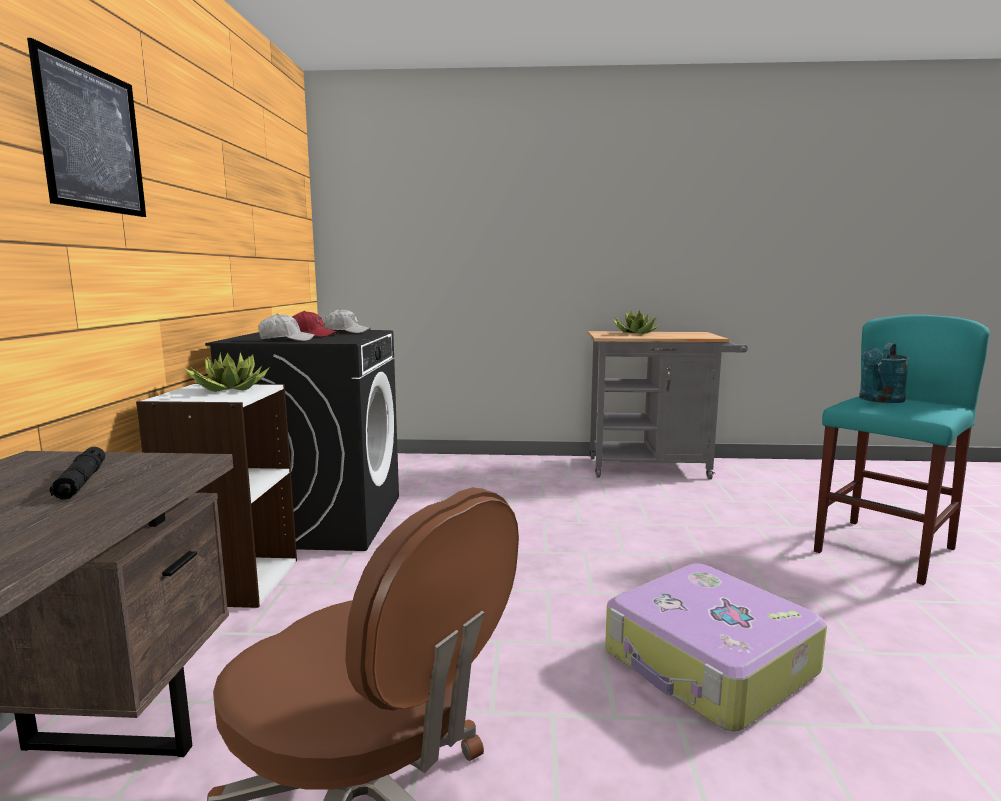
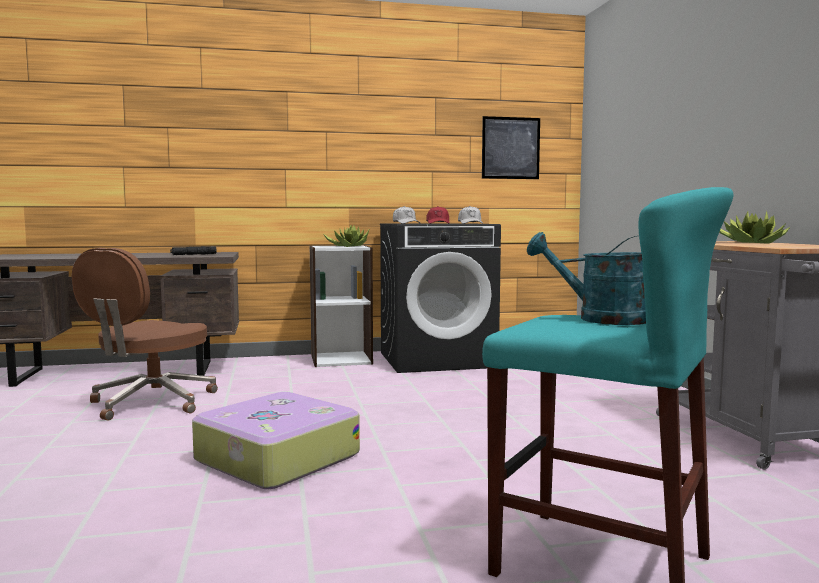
camera: 75 degrees right, 5 degrees down
(92, 139) = (307, 119): picture -> picture (510, 148)

